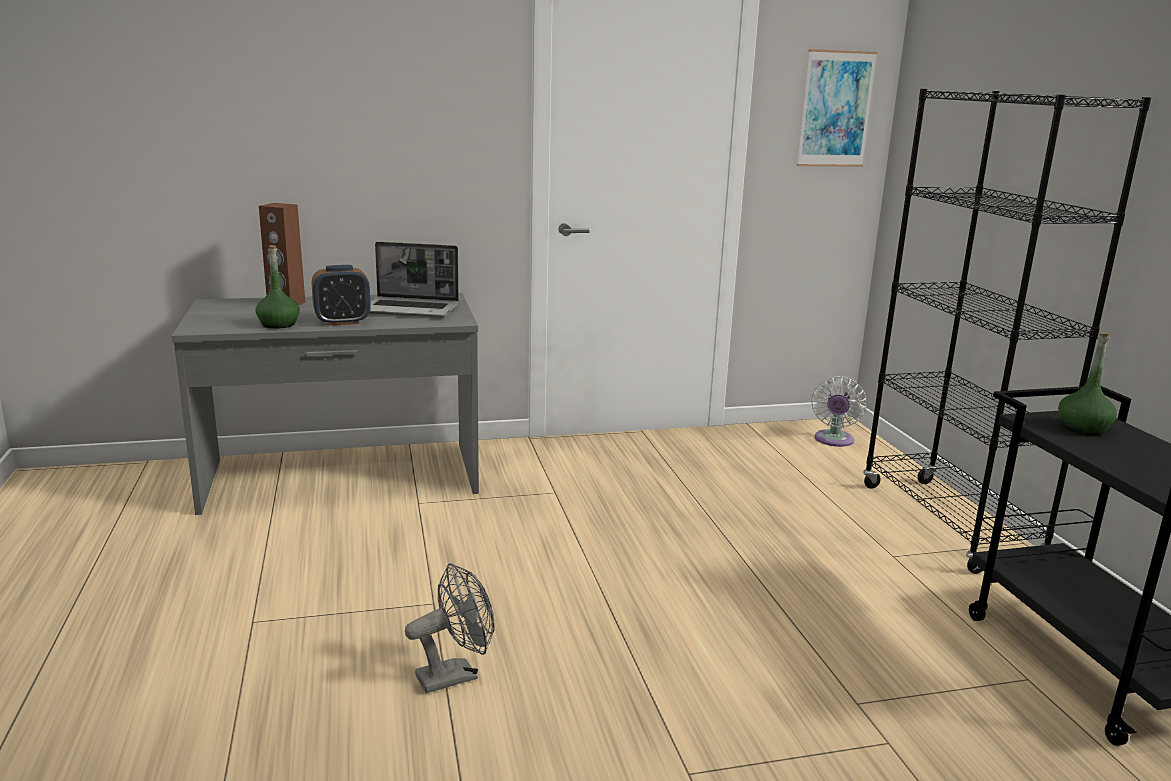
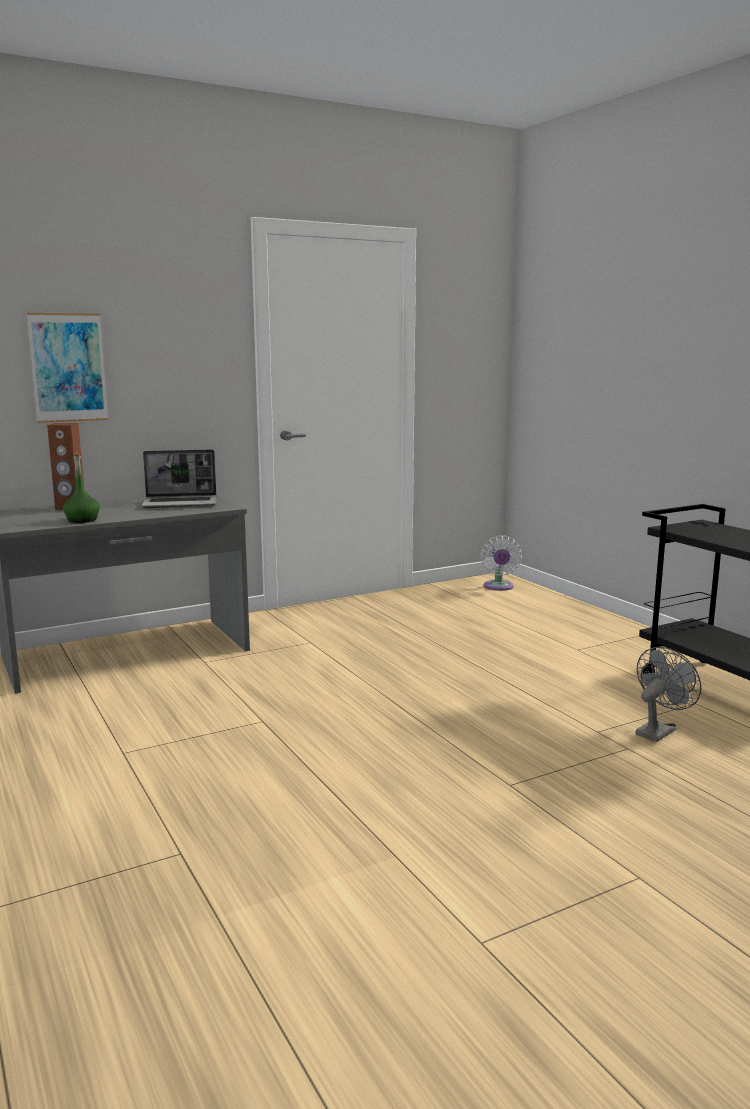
camera: 15 degrees left, 5 degrees down
(342, 322) = (134, 514): alarm clock -> none
(455, 675) = (310, 759): grey fan -> grey fan (658, 730)
(835, 109) = (474, 335): picture -> picture (68, 368)
(947, 524) = (603, 627): black bookcase -> none
(1082, 428) = (702, 529): green bottle -> none

